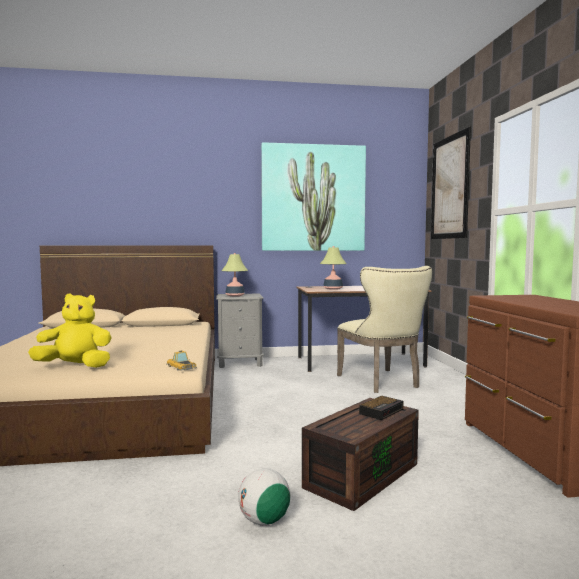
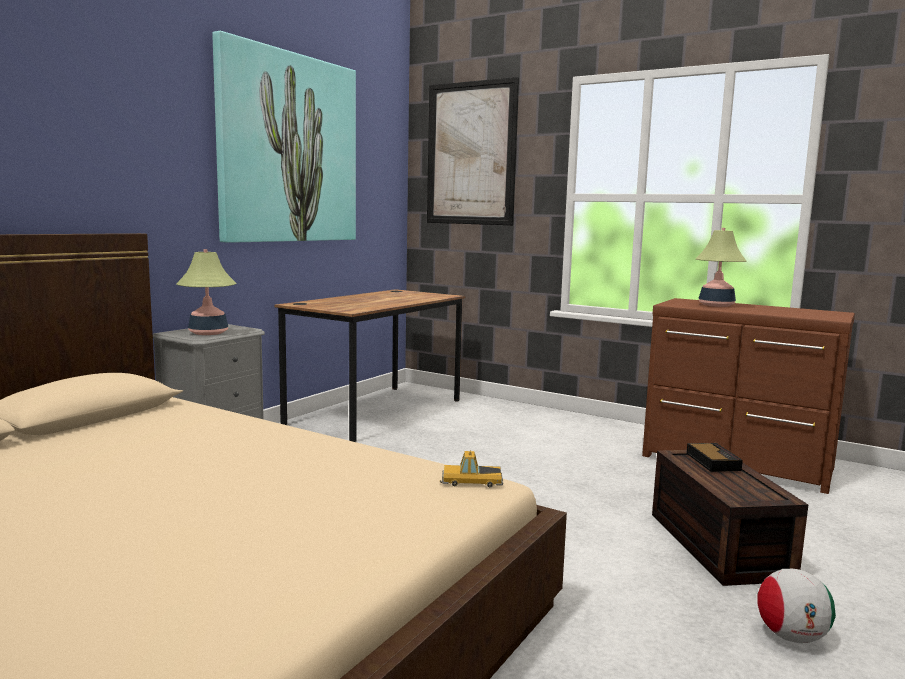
camera: 50 degrees left, 5 degrees up
(75, 367) = (317, 547): yellow plush toy -> none
(333, 288) = (353, 304): table lamp -> table lamp (716, 305)
(382, 382) = (468, 433): beige chair -> none

